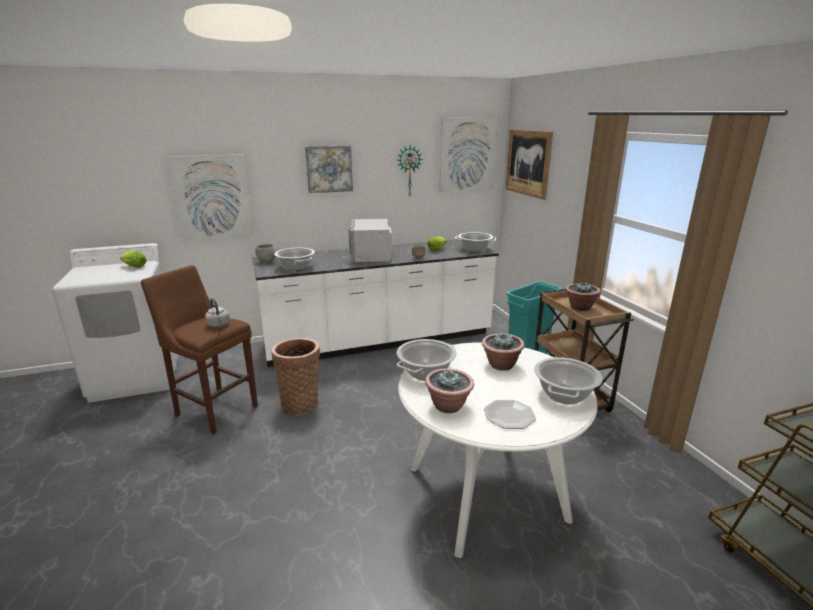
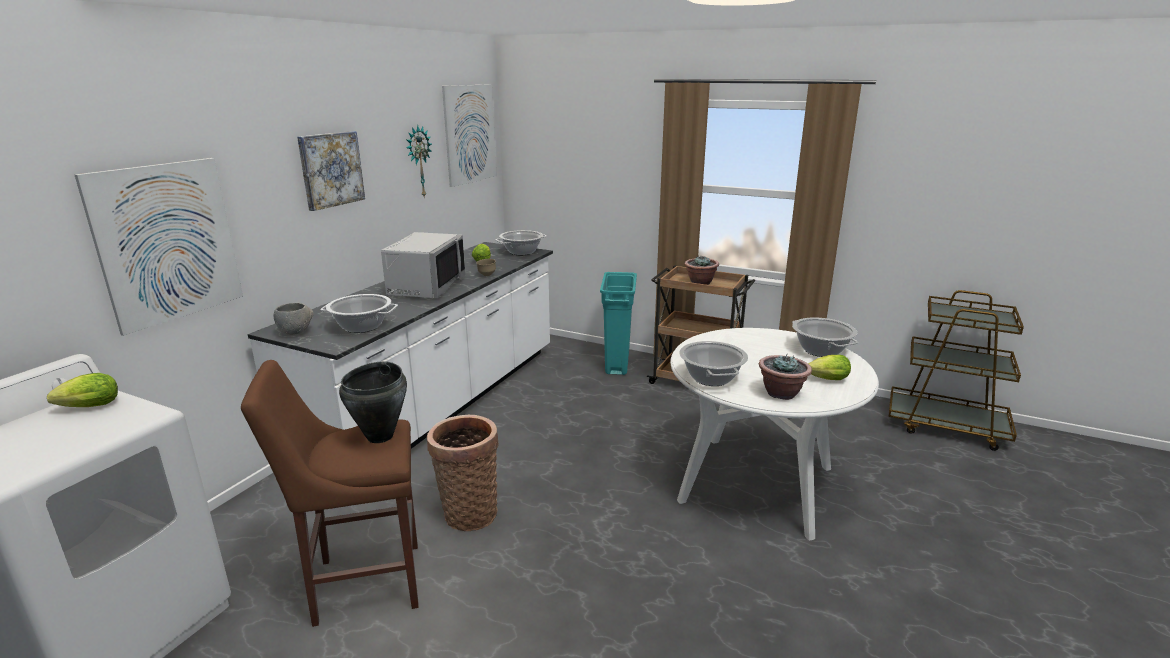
camera: 45 degrees left, 0 degrees up
(219, 325) = (381, 436): grey kettle -> black cooking pot
(372, 256) = (426, 287): grey microwave -> grey microwave turned 120 degrees counterclockwise
(501, 365) = (744, 348): potted plant -> none
(509, 415) = (825, 380): plate -> lettuce
(528, 163) = (547, 139): picture -> none

